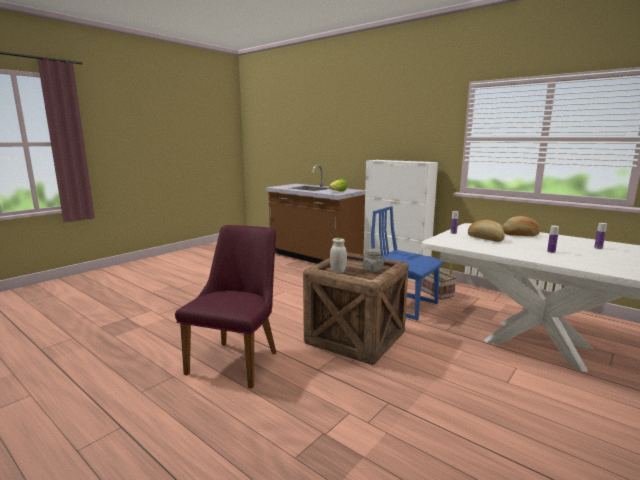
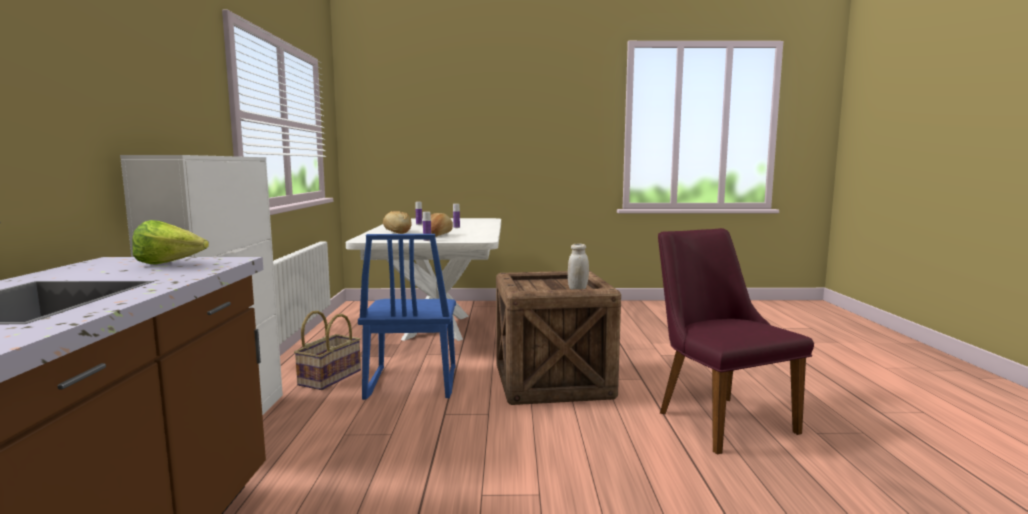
camera: 130 degrees left, 5 degrees down
(238, 358) = (716, 417): purple chair -> purple chair turned 90 degrees clockwise
(372, 269) = (539, 283): grey jar -> none

